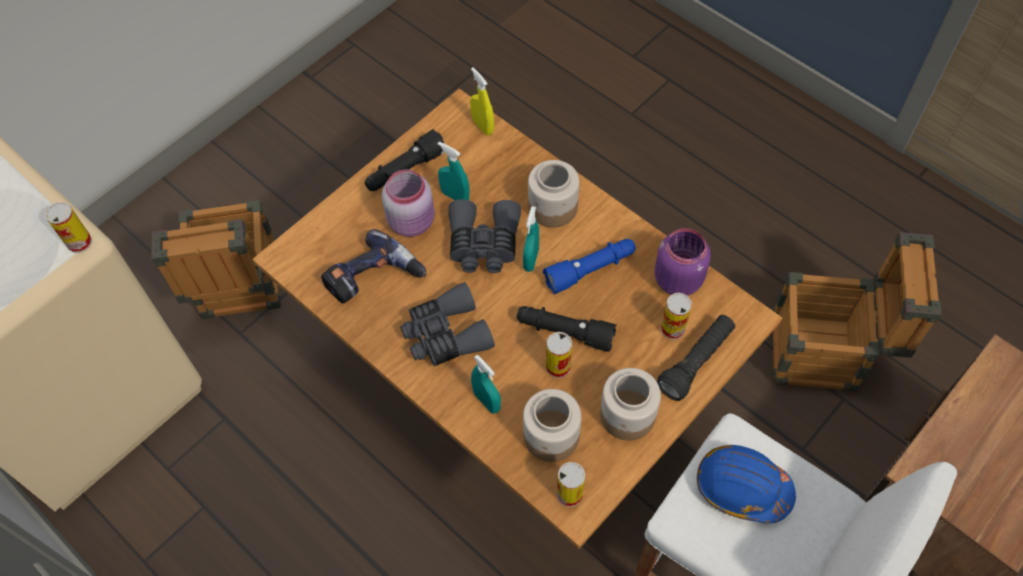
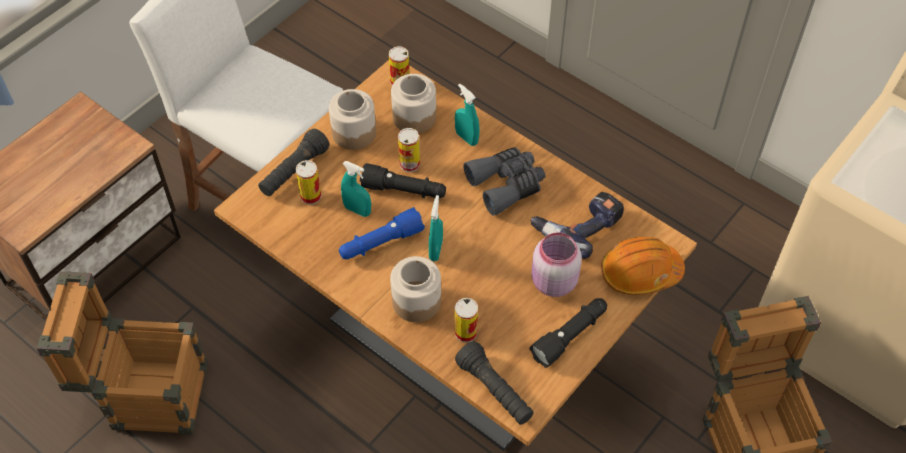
camera: 175 degrees right, 5 degrees down
(79, 242) = (840, 180): can -> can (466, 333)
(321, 228) = (640, 273): none -> orange hard hat
(455, 196) = (515, 310): turquoise spray bottle -> turquoise spray bottle (357, 210)
(483, 126) = (495, 391): yellow spray bottle -> black flashlight
(483, 244) = (481, 263): grey binoculars -> none
(677, 278) = (301, 238): purple jar -> none
(742, 488) = (270, 107): blue hard hat -> none

